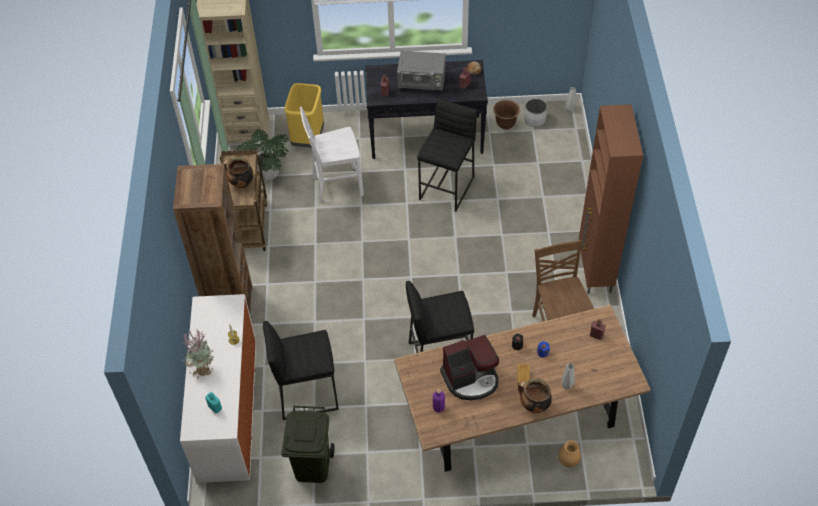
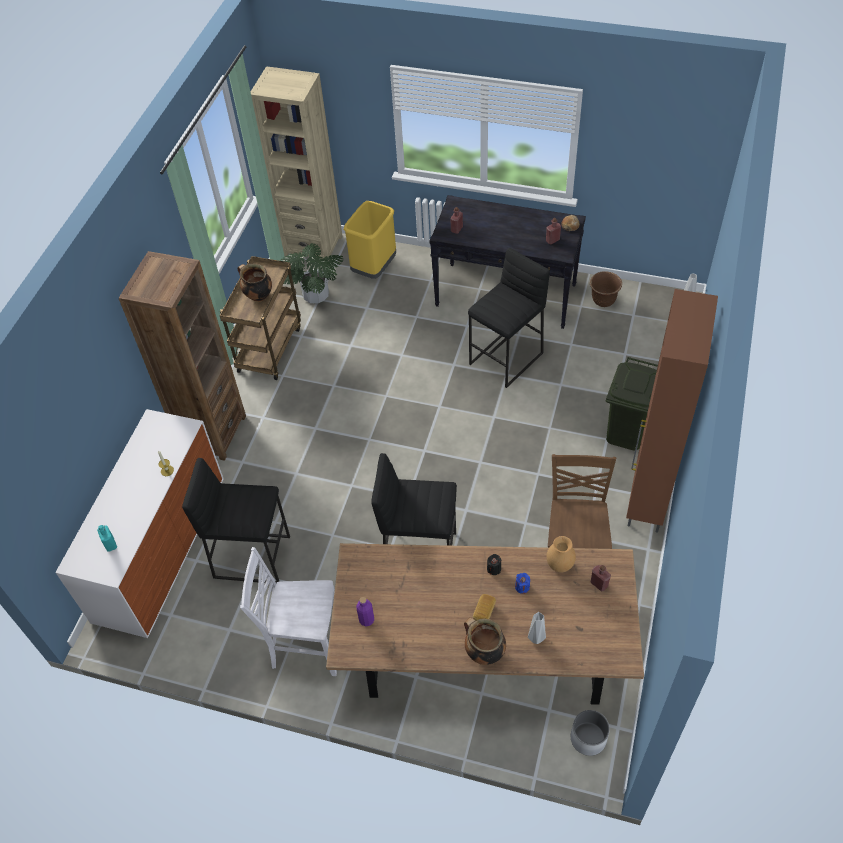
camera: 20 degrees right, 0 degrees up
(202, 368) = (118, 494): potted plant -> none
(311, 466) = (221, 643): green trash can -> green trash can (625, 432)
(336, 185) = (383, 326): white chair -> white chair (305, 646)
(422, 82) = (504, 227): grey microwave -> none
(471, 379) = (420, 595): coffee machine -> none
(535, 119) = (640, 303): white planter -> white planter (588, 738)
(568, 462) = (523, 732): brown vase -> brown vase (559, 565)

